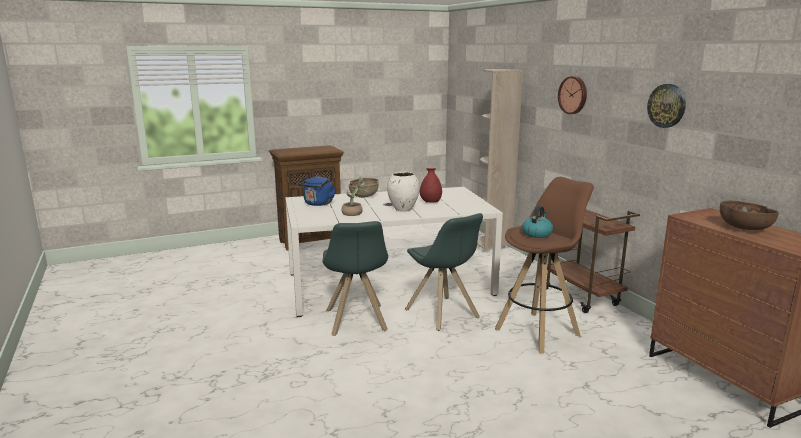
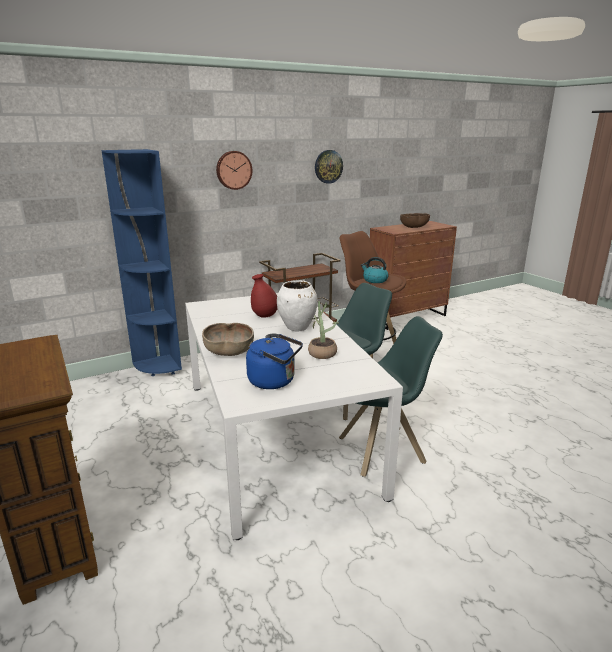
camera: 95 degrees left, 5 degrees up
(491, 246) = (158, 370): beige bookcase -> blue bookcase

